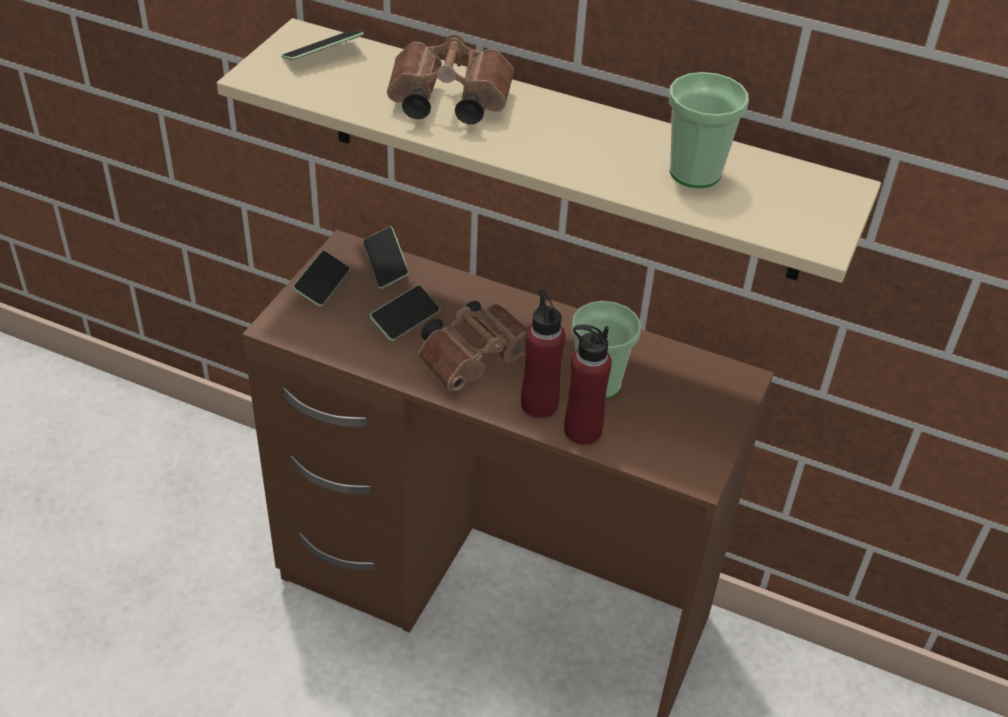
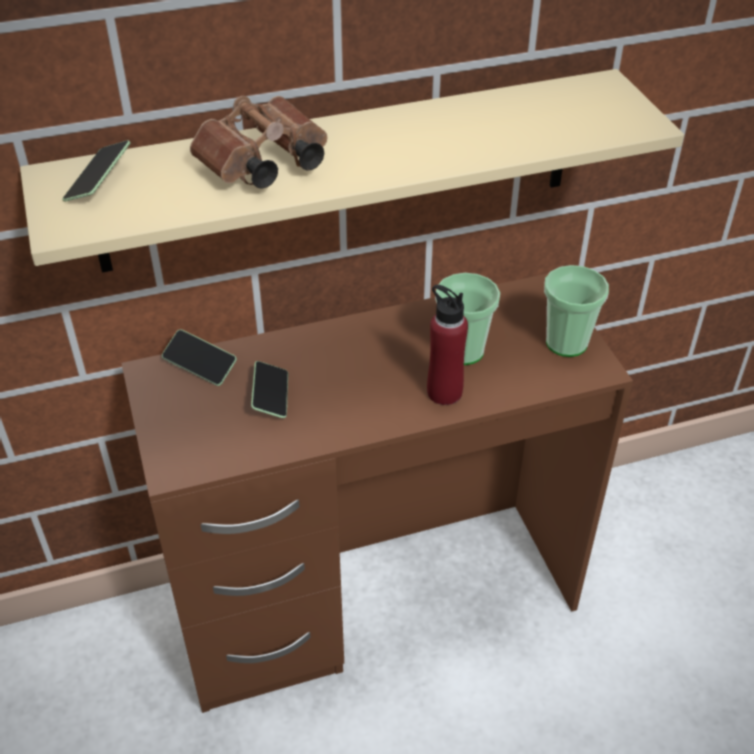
camera: 40 degrees left, 0 degrees up
(322, 286) = (169, 414): phone -> none
(477, 358) = (360, 388): brown binoculars -> none
(582, 430) = (495, 390): red bottle -> none
(695, 173) = (507, 122): cup -> cup (566, 343)

